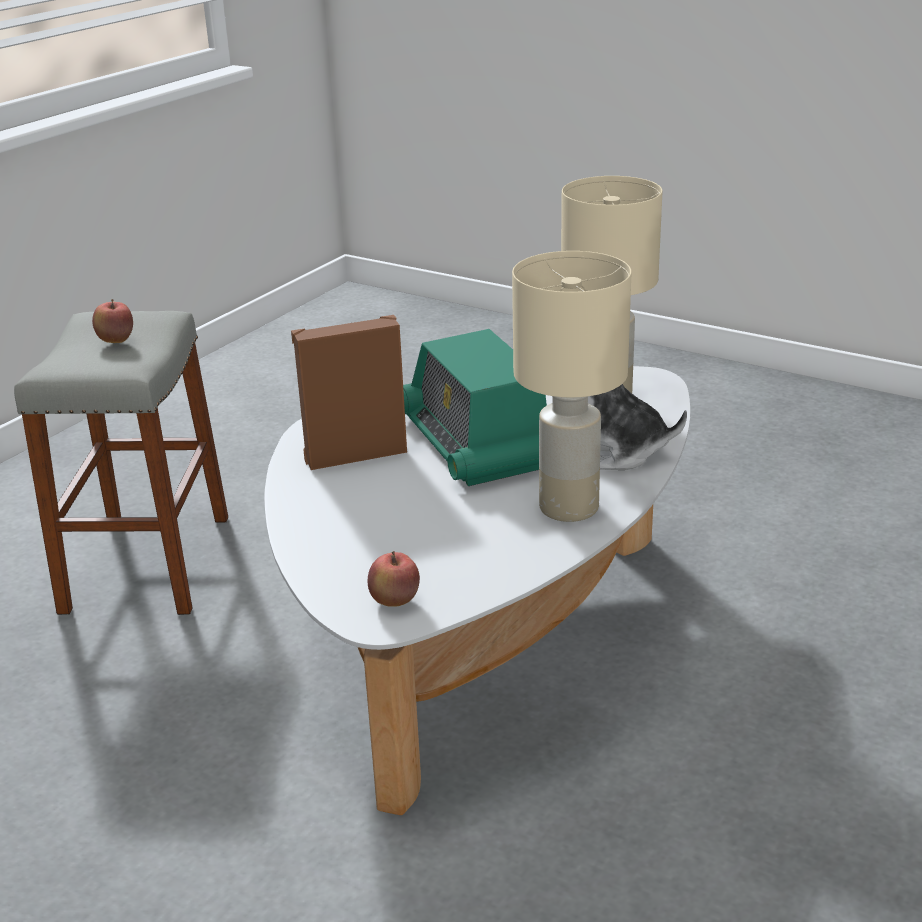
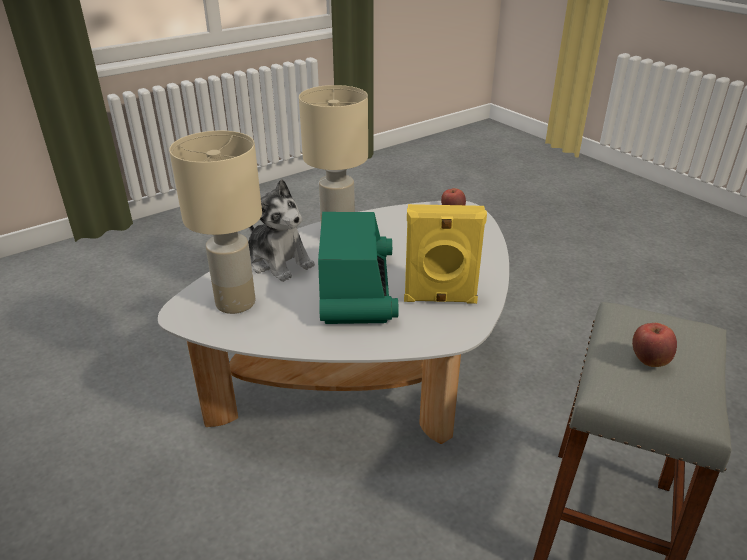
camera: 160 degrees left, 5 degrees up
(355, 455) = (440, 299): brown speaker -> yellow speaker

